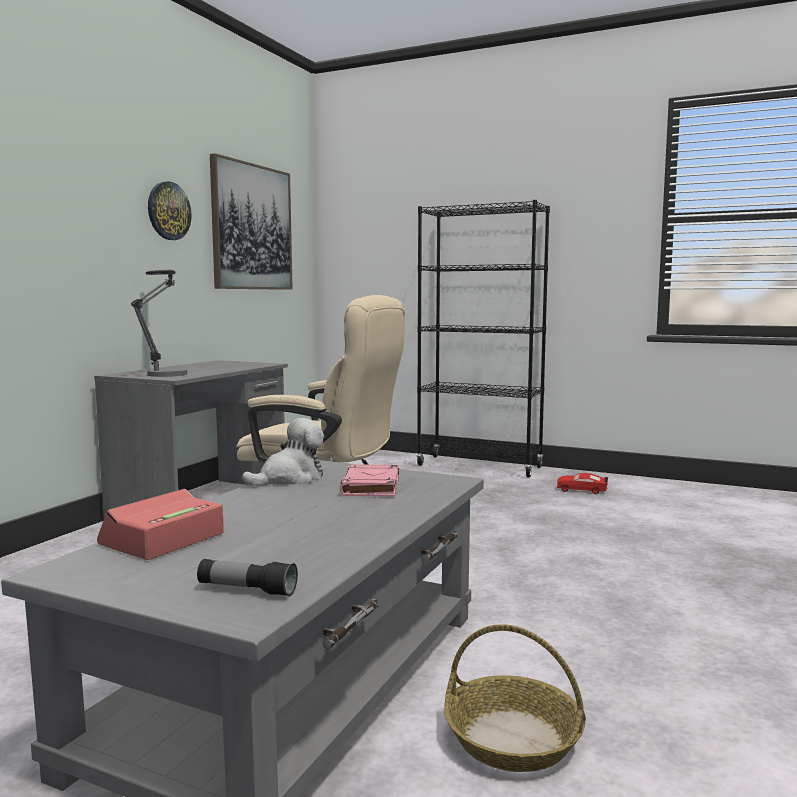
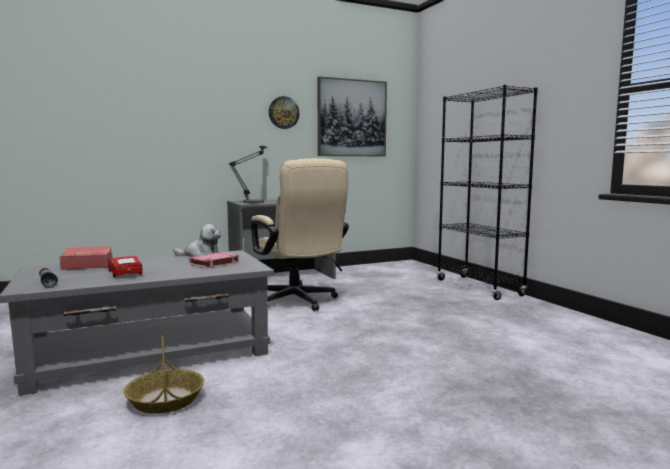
camera: 40 degrees right, 0 degrees up
(582, 490) = (516, 314): red toy car -> red toy car (125, 273)

